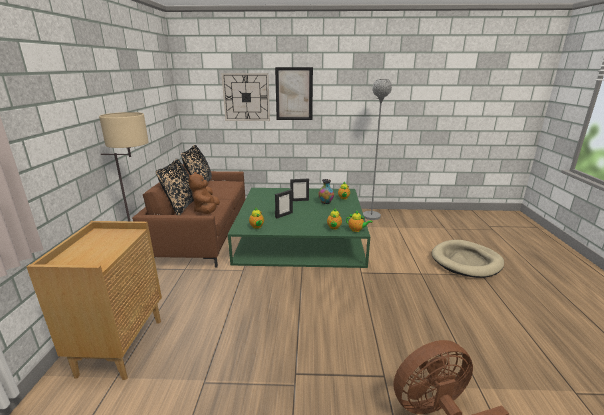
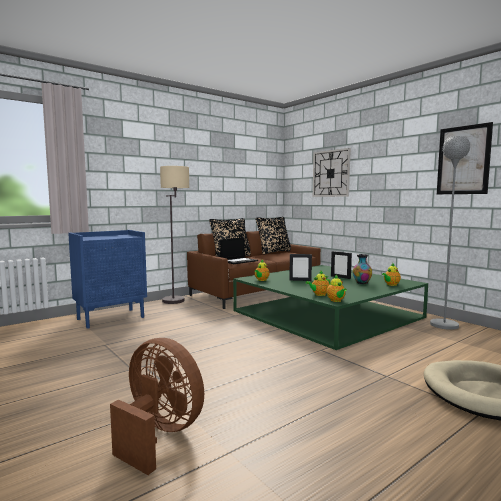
camera: 50 degrees right, 15 degrees down
(122, 346) = (111, 318): brown cabinet -> blue cabinet
(206, 211) = (239, 261): brown plush toy -> laptop
(294, 94) = (372, 167): picture -> picture (463, 160)

